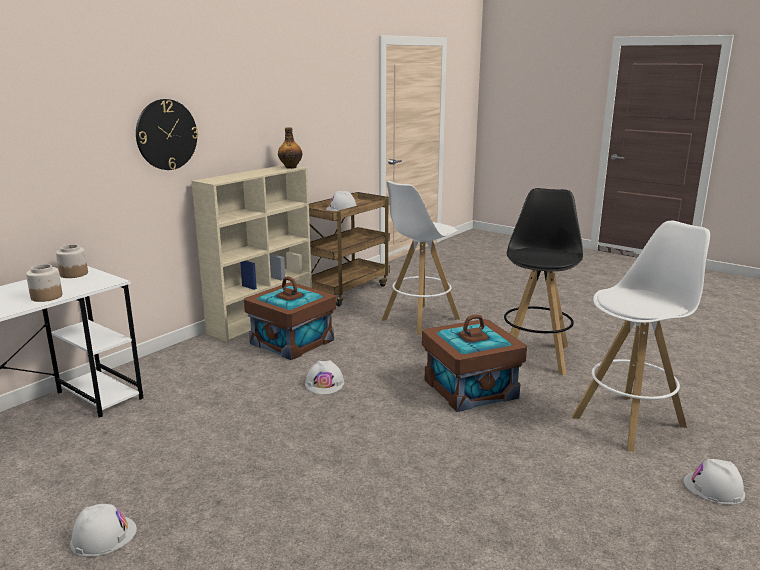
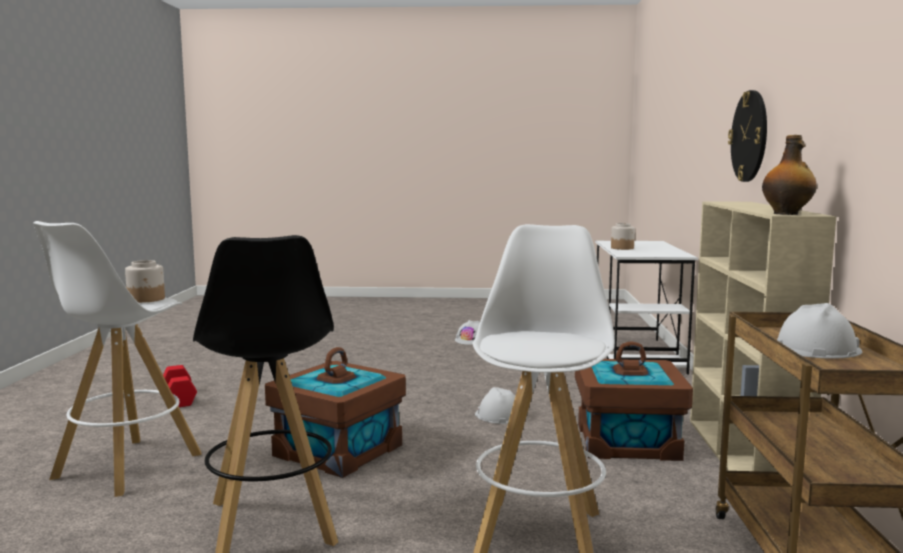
camera: 145 degrees right, 10 degrees down
(74, 274) = (670, 254): jar -> jar (146, 299)
(595, 518) = (180, 398): none -> red dumbbell
(714, 488) = (61, 433): white hard hat -> none

